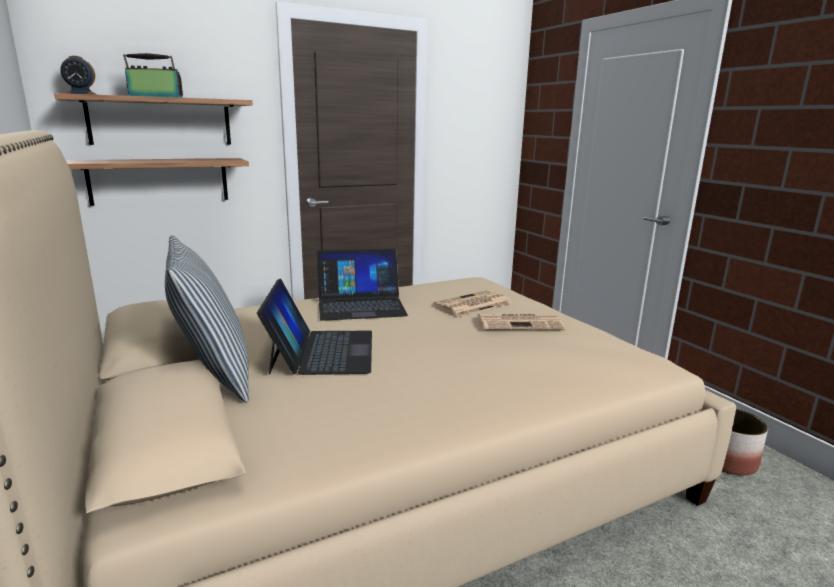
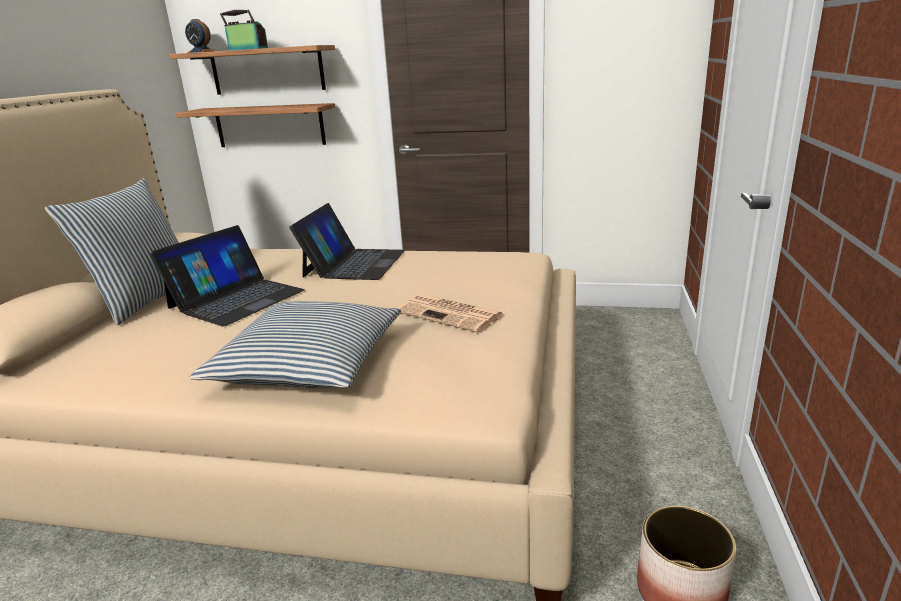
camera: 40 degrees right, 5 degrees up
(360, 305) = (354, 263): laptop -> laptop turned 105 degrees counterclockwise
(473, 304) = (451, 283): newspaper -> none
(506, 377) = (308, 363): none -> pillow

